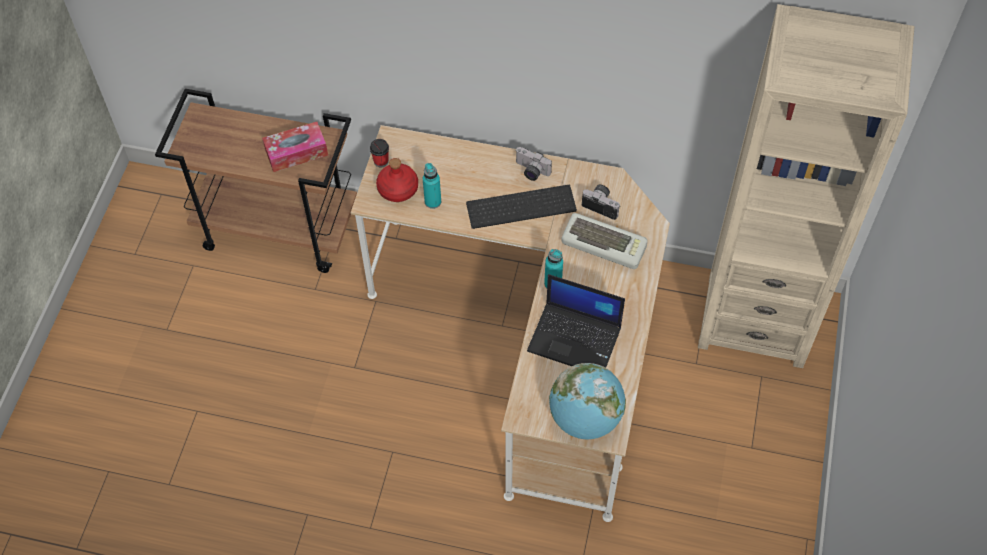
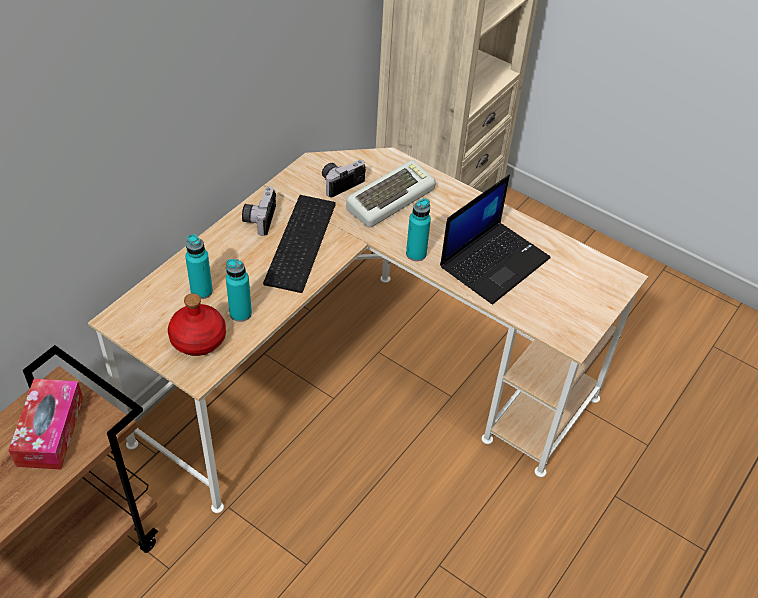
camera: 70 degrees left, 10 degrees down
(381, 161) = (144, 341): cup -> none
(440, 171) = (201, 291): none -> turquoise bottle
(530, 171) = (259, 218): camera -> camera turned 135 degrees clockwise
(585, 418) = (594, 289): globe -> none

